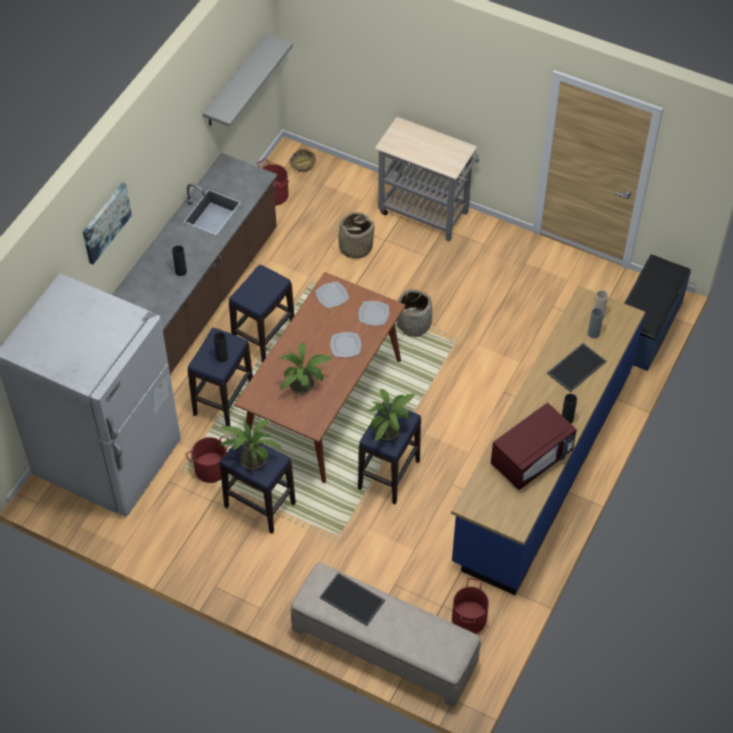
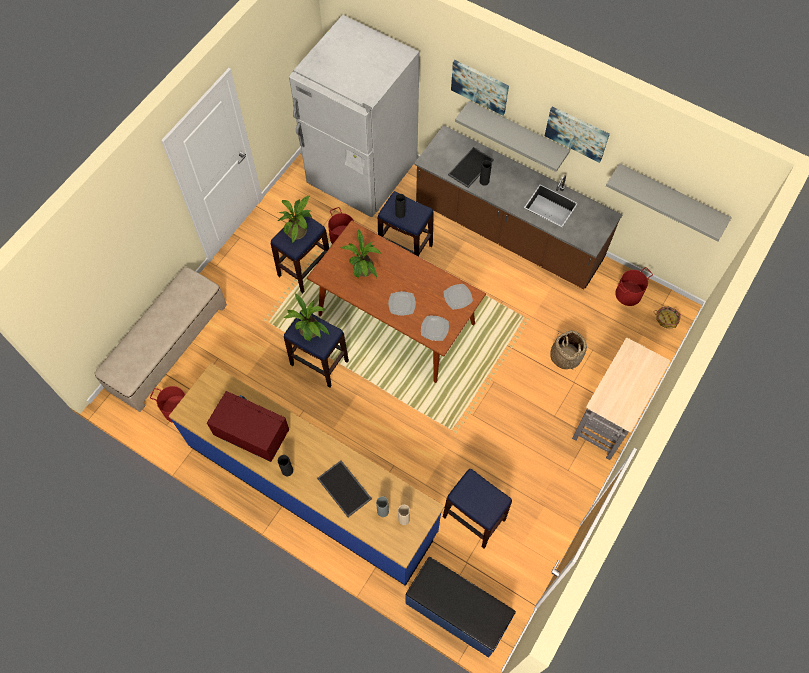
camera: 95 degrees right, 10 degrees up
(141, 214) = (517, 132): none -> grey shelf
(172, 139) = (577, 133): none -> picture
(264, 338) = (466, 279): stool -> stool (474, 518)
(353, 599) = (180, 307): tray -> tray (471, 168)
(414, 323) = (475, 397): basket -> none
(531, 458) = (251, 433): red microwave -> red microwave turned 150 degrees clockwise

